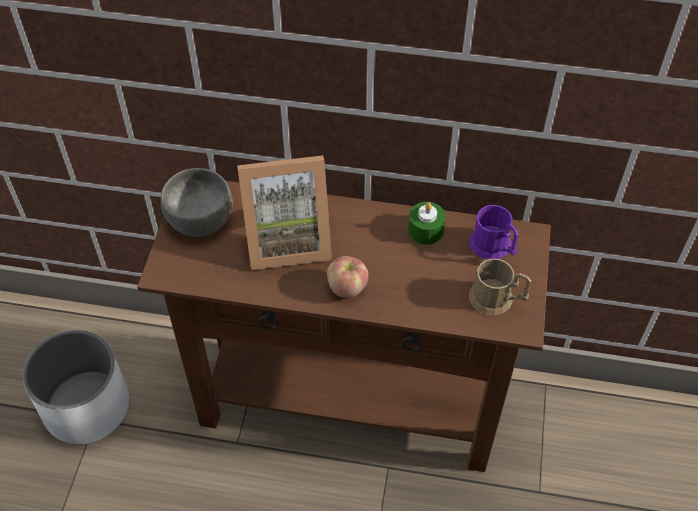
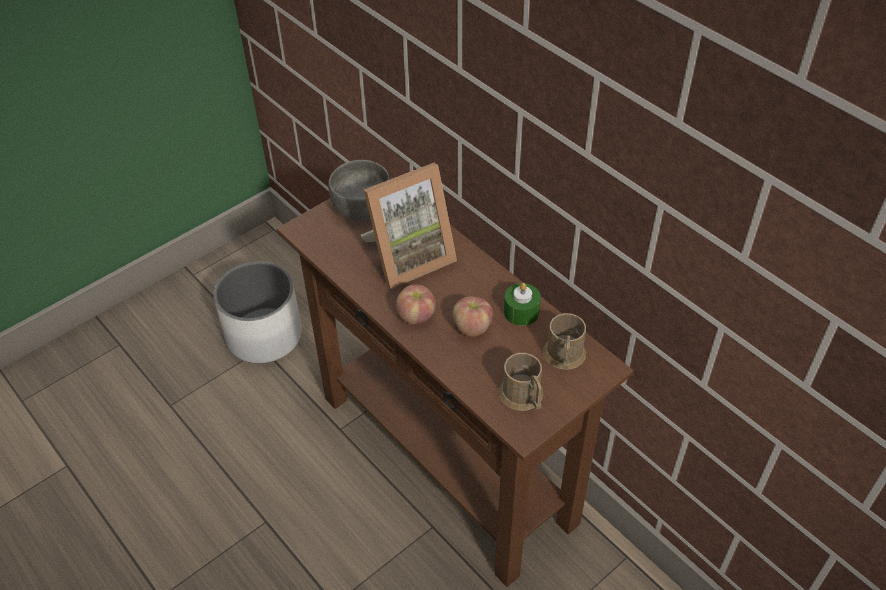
camera: 40 degrees right, 5 degrees down
(287, 240) = (408, 257): picture frame -> picture frame turned 60 degrees counterclockwise
(401, 268) = (472, 327): none -> apple
(494, 247) = (564, 357): purple mug -> brown mug

